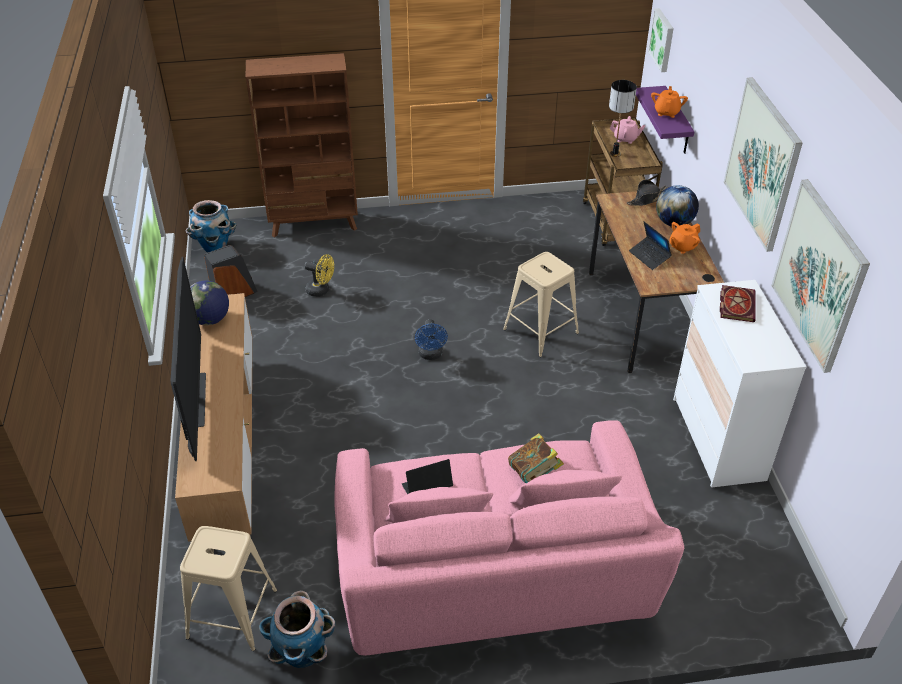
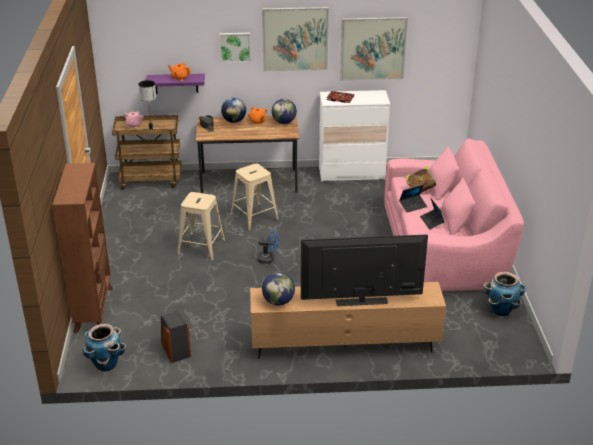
camera: 85 degrees left, 10 degrees down
(231, 614) = (479, 337): beige stool -> beige stool (201, 247)
(321, 290) = (185, 305): yellow fan -> none
(649, 256) = (264, 131): laptop -> laptop (413, 206)
(663, 40) = (126, 53): picture -> picture (235, 47)
(691, 275) = (284, 122): none -> globe

